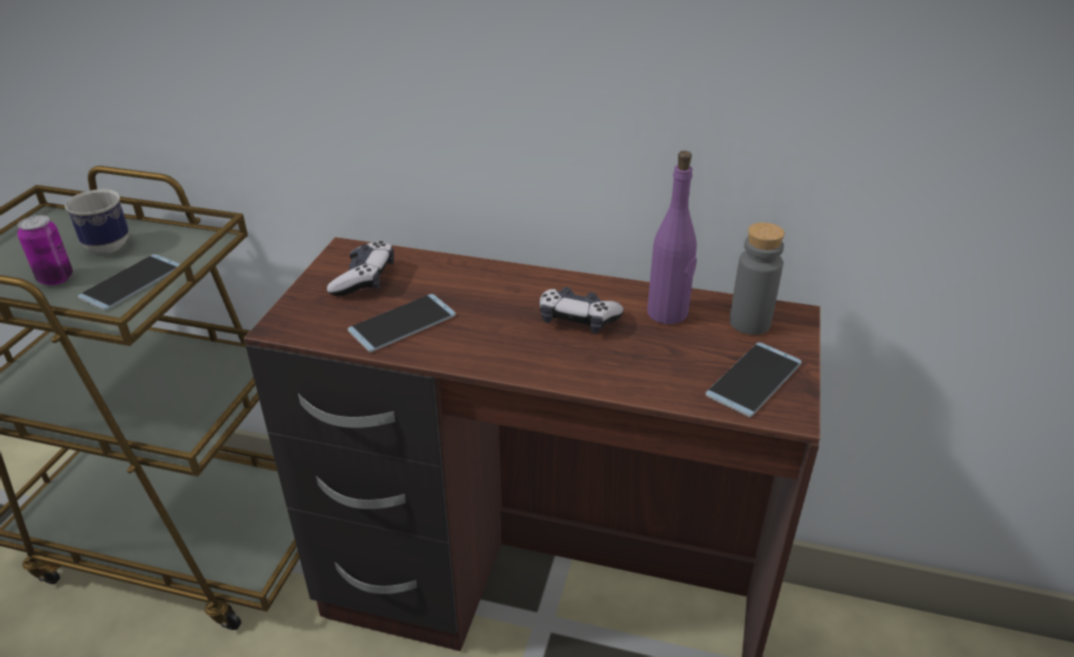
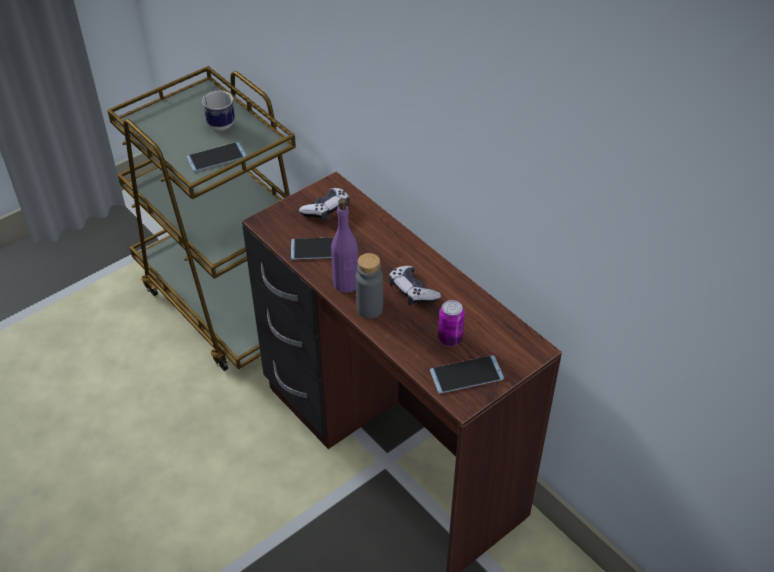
camera: 35 degrees right, 10 degrees up
(56, 278) = (184, 138): can -> can (450, 339)
(668, 313) = (465, 312): purple bottle -> purple bottle (346, 284)
(749, 323) = (505, 341): grey bottle -> grey bottle (369, 309)

